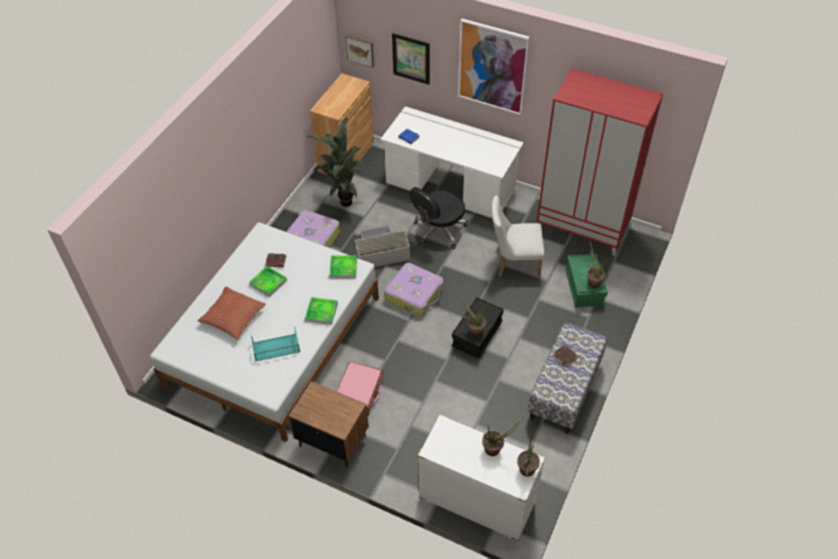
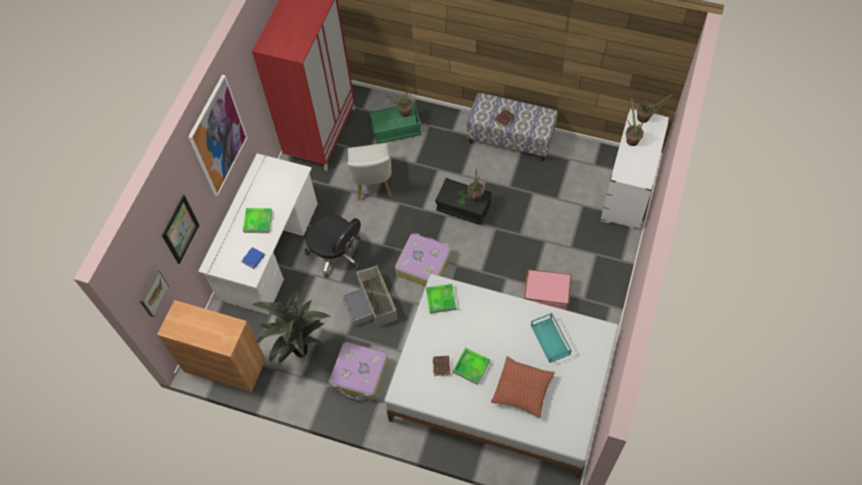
camera: 95 degrees left, 10 degrees up
(321, 312) = (500, 308): tray -> tray (258, 221)
(332, 440) = (600, 306): brown nightstand -> none

